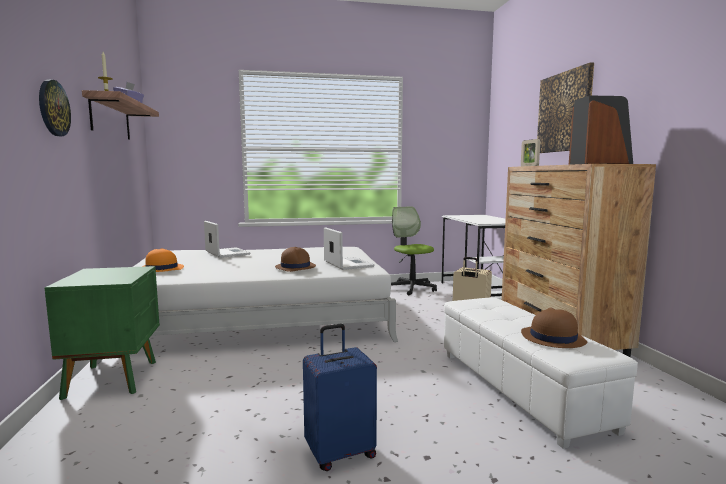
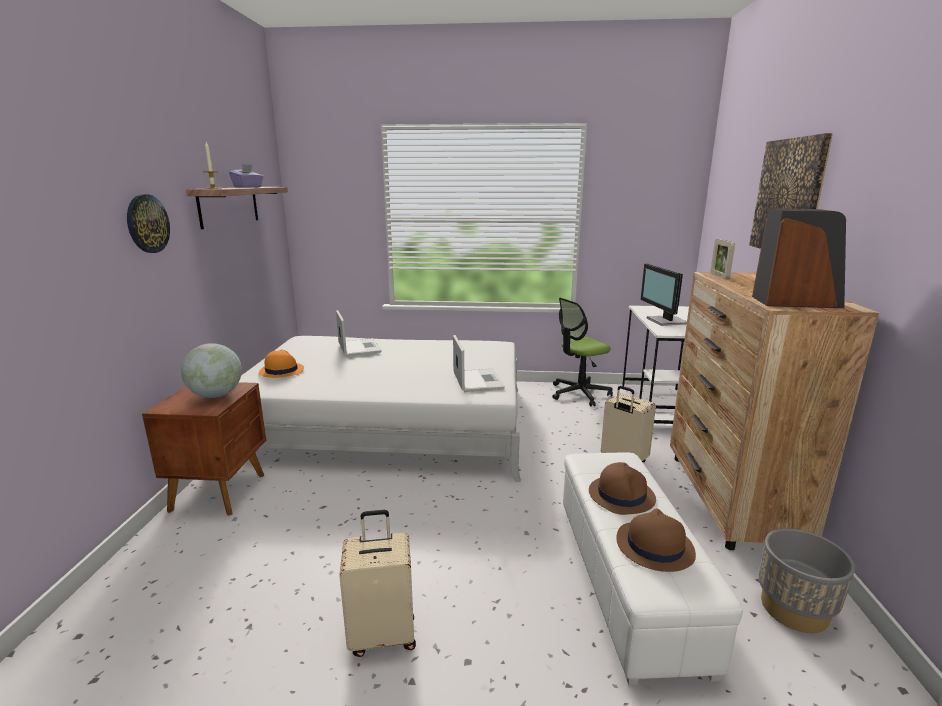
camera: 15 degrees right, 10 degrees up
(114, 378) = (220, 491): green nightstand -> brown nightstand
(118, 274) = (216, 395): none -> globe
(295, 267) = (415, 382): brown hat -> brown hat (621, 495)
(340, 453) = (383, 635): blue suitcase -> beige suitcase
(411, 288) = (579, 393): office chair -> office chair turned 105 degrees counterclockwise
(477, 219) = (665, 321): none -> monitor
(643, 387) = (794, 610): none -> grey planter

